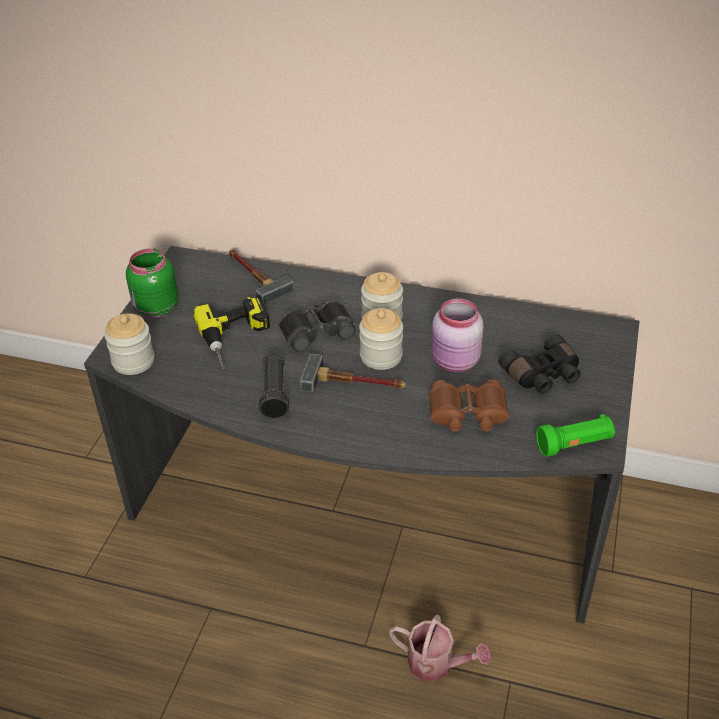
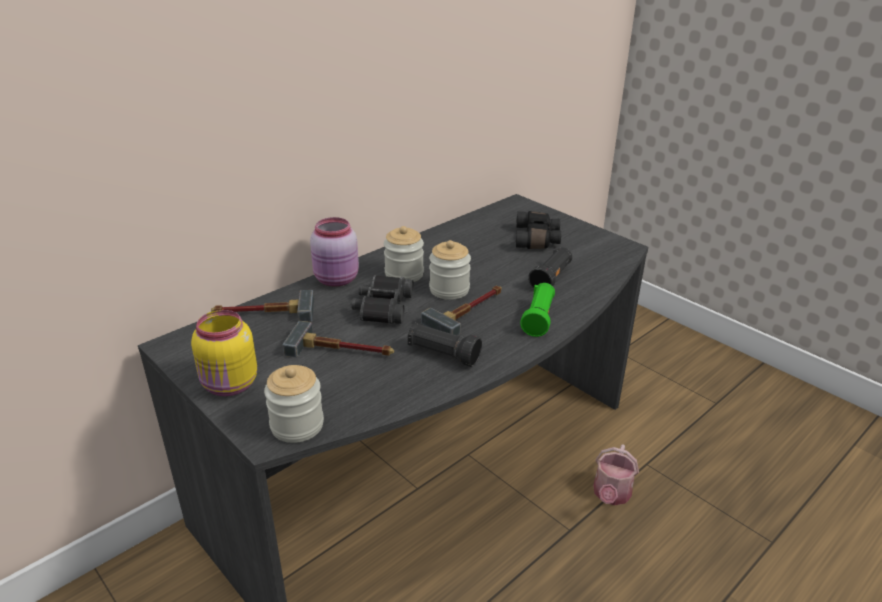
camera: 60 degrees left, 10 degrees down
(155, 309) = (230, 385): green jar -> yellow jar
(237, 339) = (342, 350): power drill -> hammer
(437, 664) = (611, 495): watering can -> watering can turned 150 degrees clockwise
(455, 362) = (489, 264): pink jar -> pink jar (337, 280)
(467, 414) = (551, 278): brown binoculars -> black flashlight
(574, 444) = (615, 253): green flashlight -> green flashlight (539, 318)

